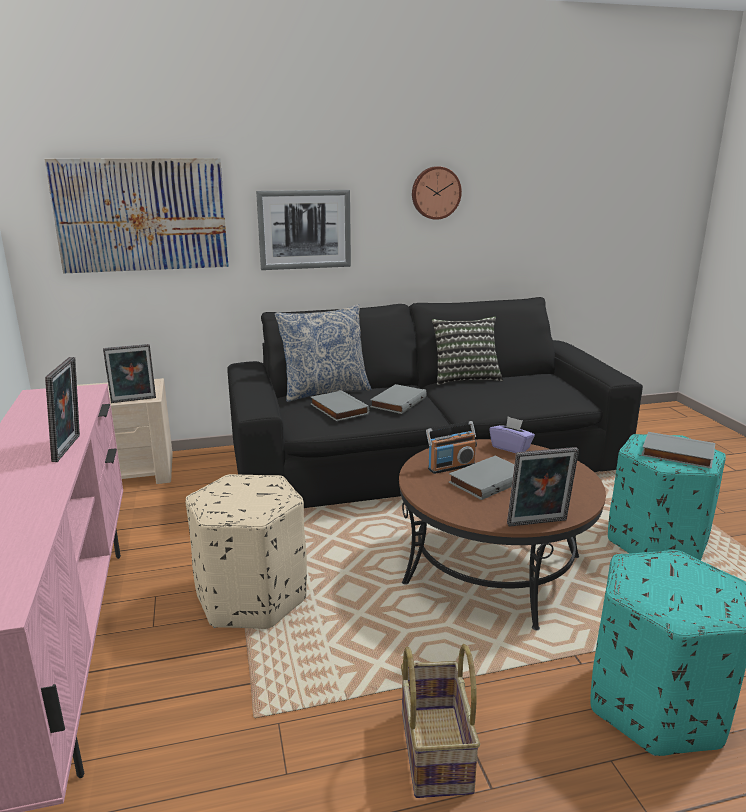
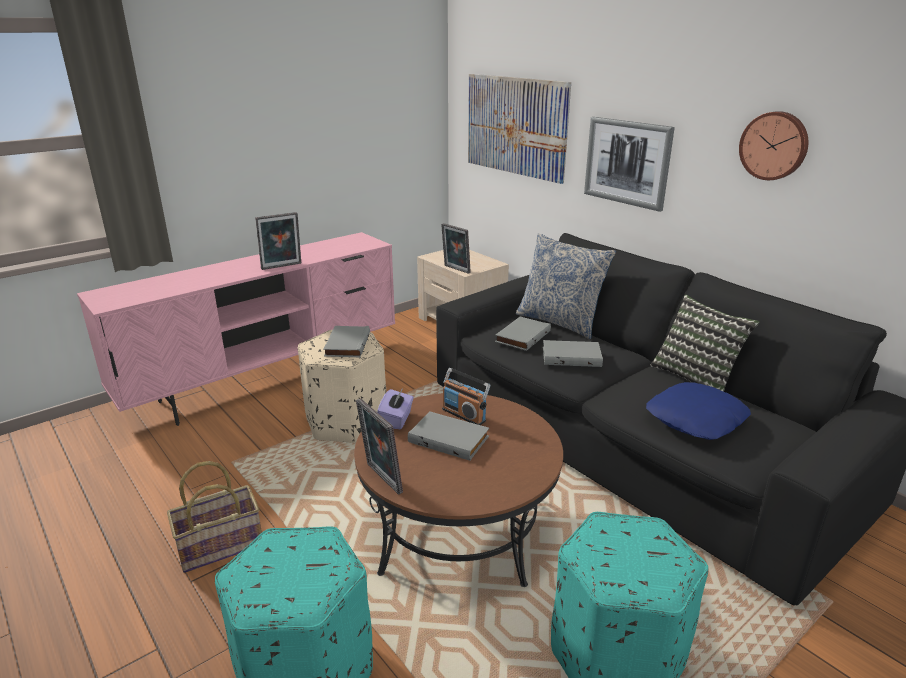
camera: 65 degrees right, 5 degrees up
(511, 448) = (539, 439): purple tissue box -> purple tissue box (396, 420)
(524, 392) = (696, 419): none -> blue pillow
(676, 454) = (620, 559): grey book -> grey book (346, 344)

